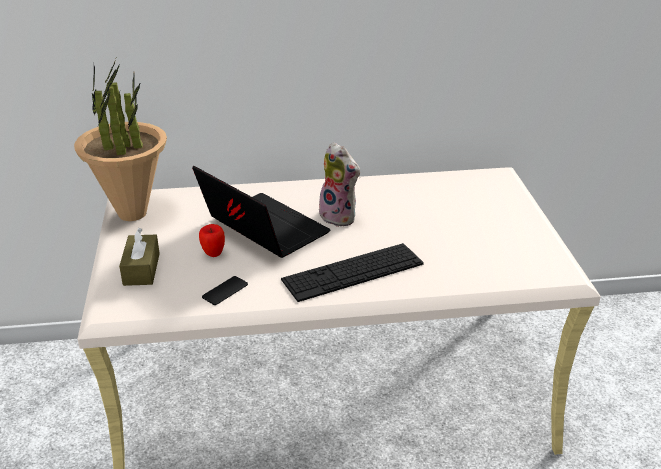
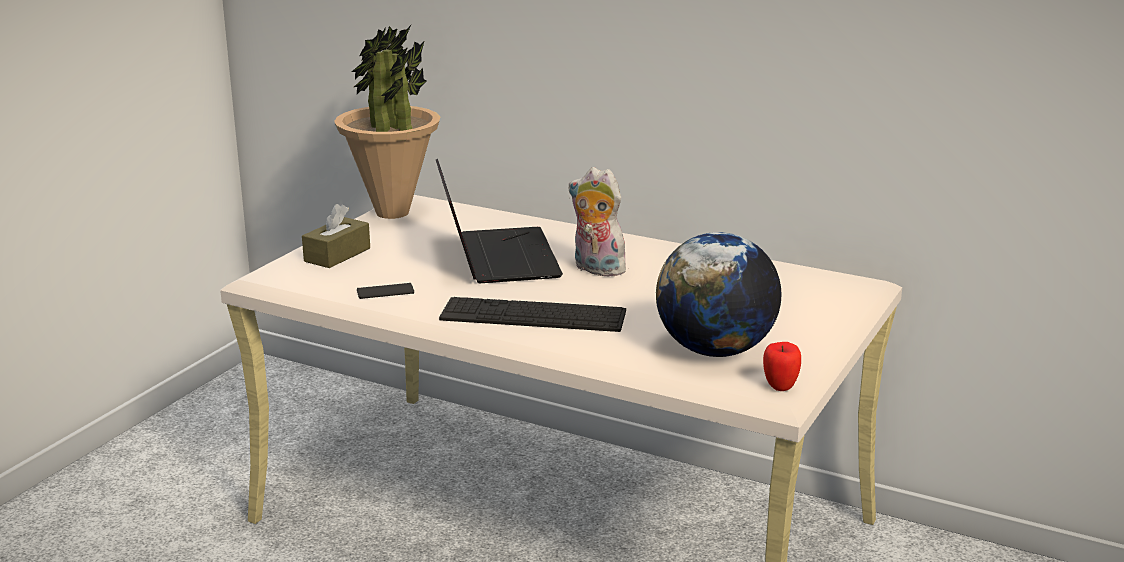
camera: 35 degrees right, 10 degrees down
(213, 253) = (419, 262): apple -> apple (780, 387)
(340, 217) = (596, 269): plush toy -> plush toy turned 135 degrees clockwise
(494, 257) = (715, 350): none -> globe

